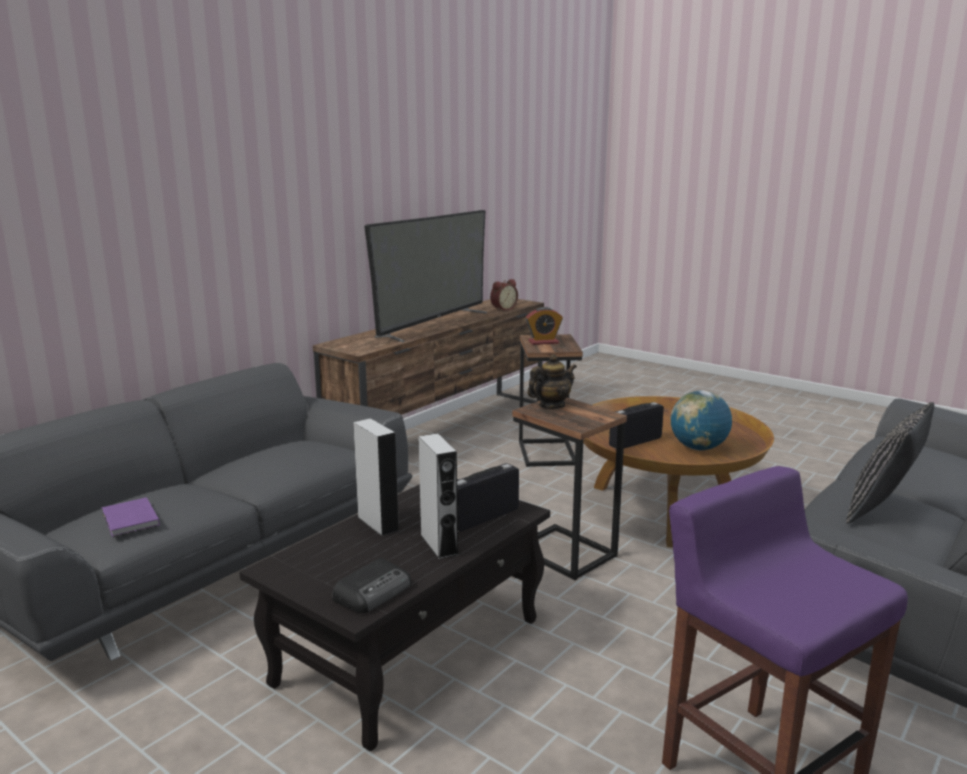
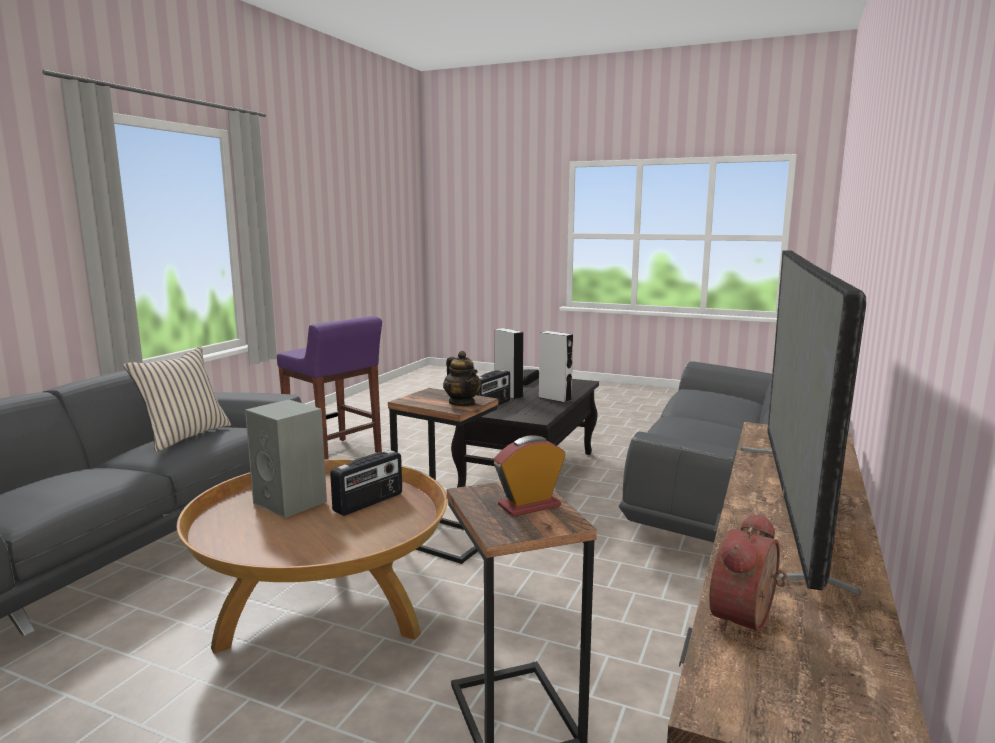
camera: 165 degrees right, 5 degrees down
(130, 520) = (703, 391): purple book -> none
(551, 406) = (462, 403): teapot -> teapot turned 75 degrees counterclockwise
(698, 448) = (292, 502): globe -> grey speaker
(883, 508) = (184, 436): black pillow -> beige pillow

